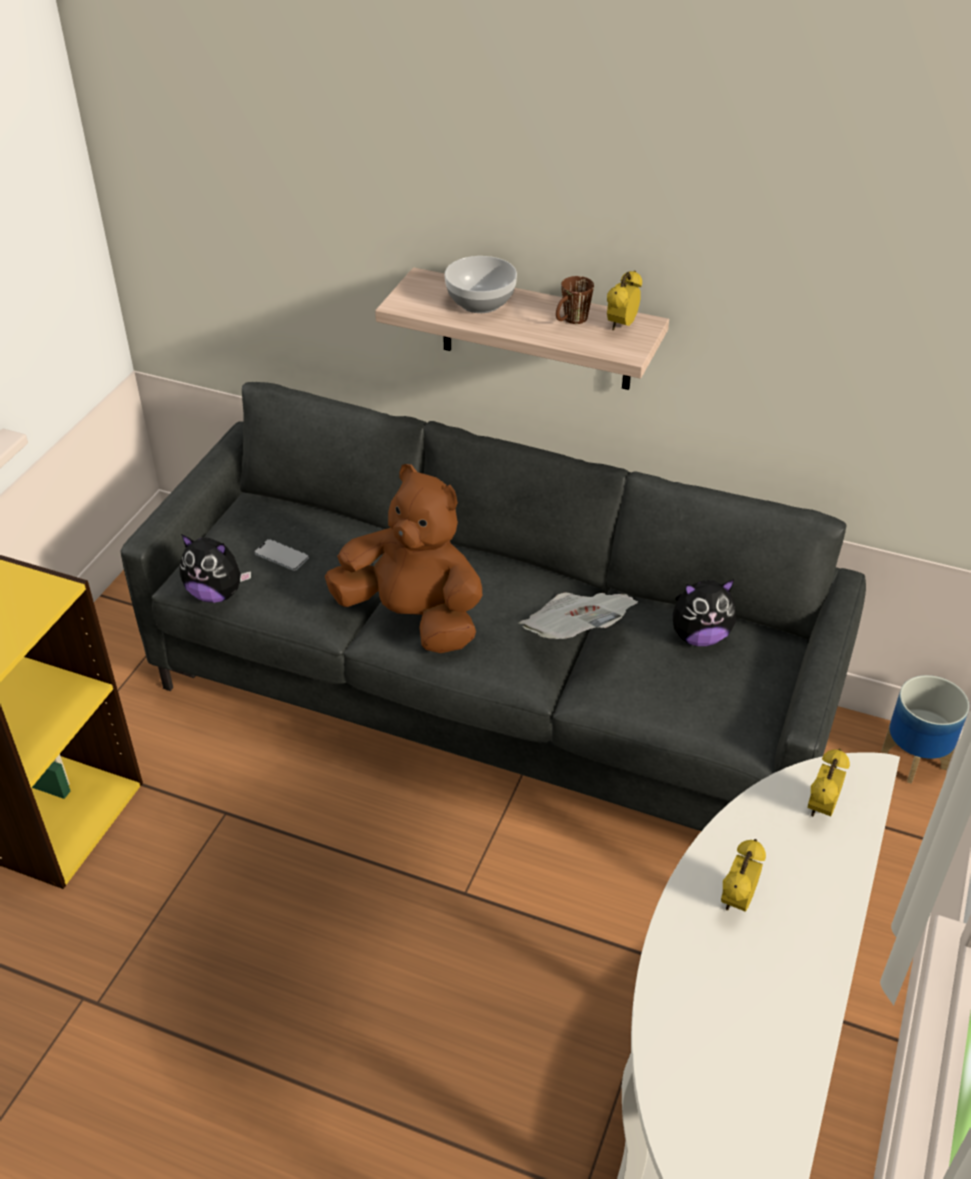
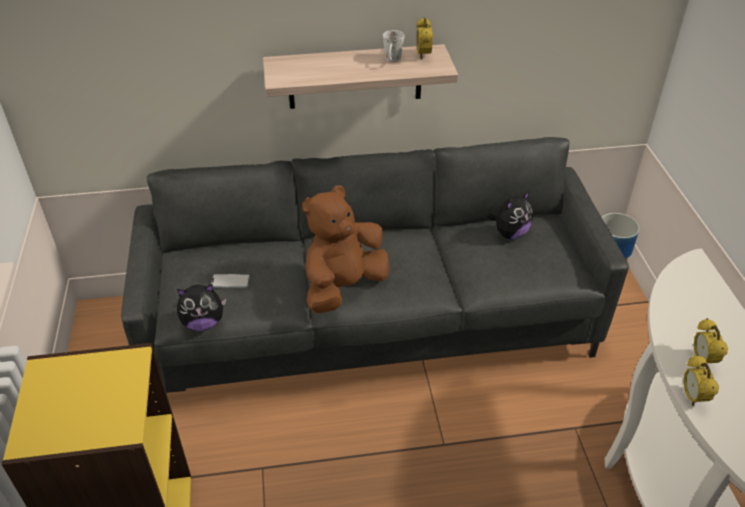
camera: 30 degrees left, 0 degrees up
(413, 617) = (343, 287): brown plush toy -> brown plush toy turned 45 degrees counterclockwise
(481, 303) = (328, 66): bowl -> none
(571, 321) = (392, 61): brown mug -> white mug
(575, 634) = (444, 259): newspaper -> none
(821, 808) = (693, 291): alarm clock -> alarm clock (692, 397)

